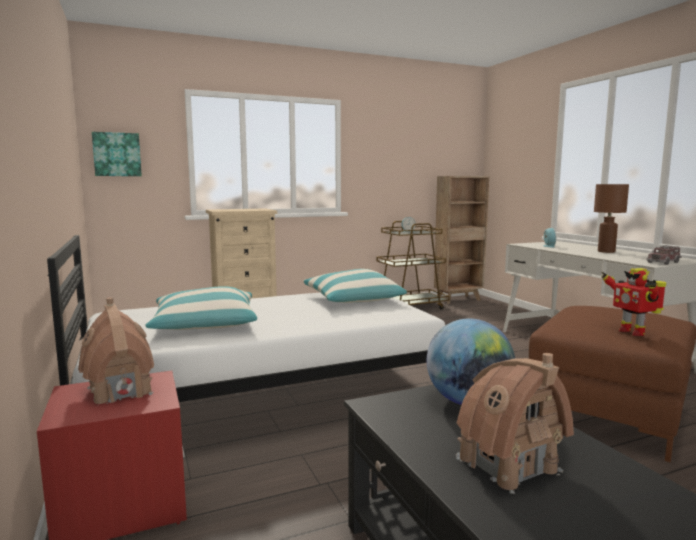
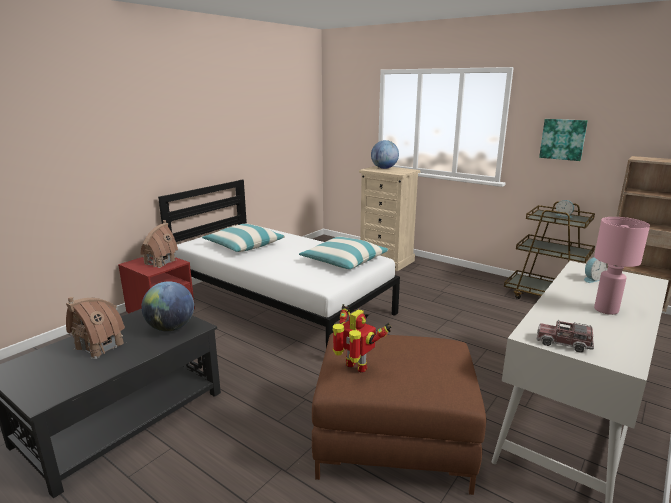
camera: 60 degrees right, 10 degrees up
(117, 154) = (339, 119): picture -> picture (563, 139)
(229, 209) = (384, 168): none -> globe
(605, 251) = (606, 309): brown table lamp -> pink table lamp
(632, 332) = (356, 368): toy robot -> toy robot turned 90 degrees clockwise

